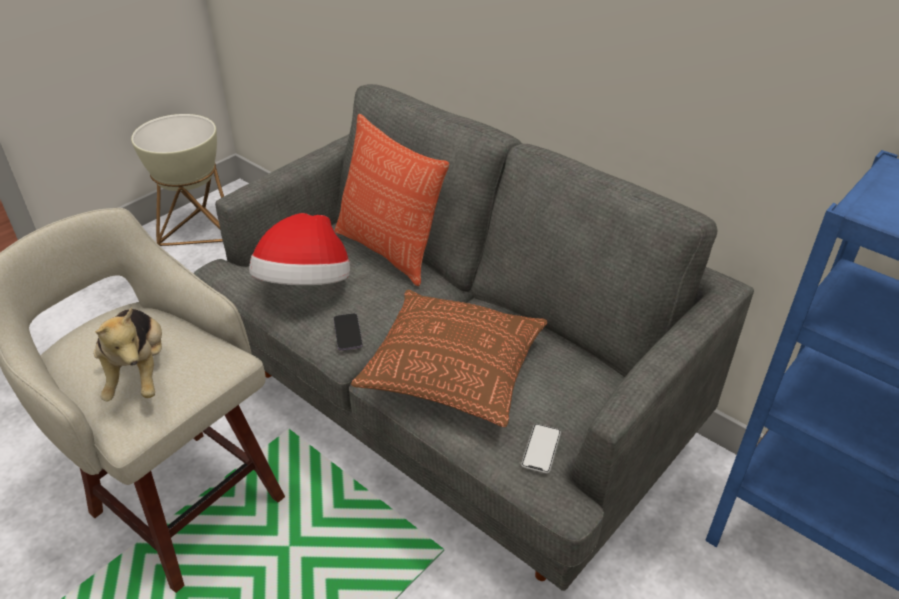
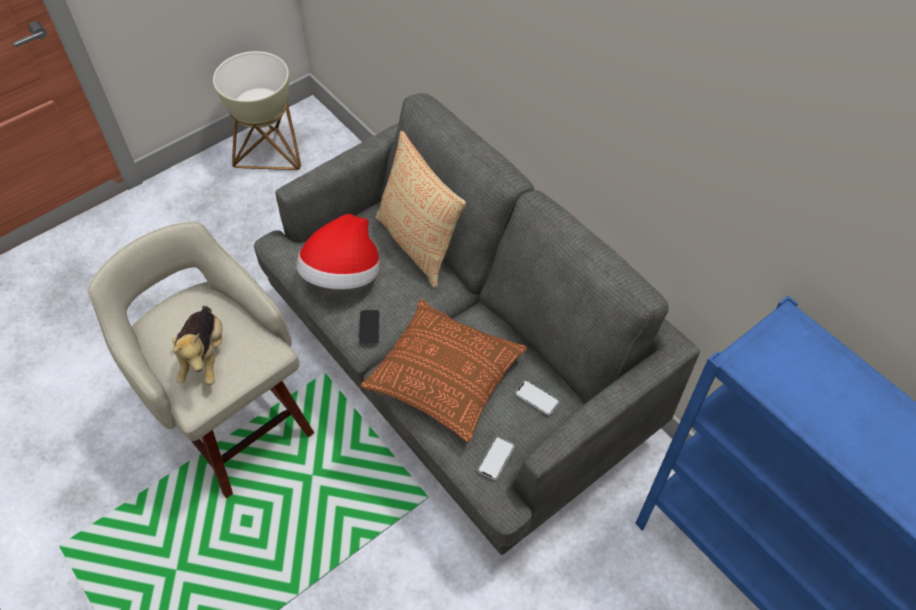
camera: 10 degrees right, 15 degrees up
(389, 251) = (418, 245): orange pillow -> beige pillow
(571, 378) = (536, 398): none -> phone

